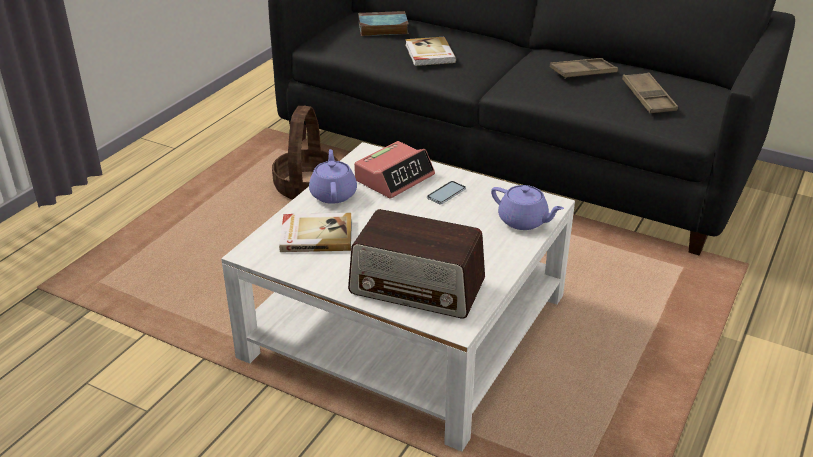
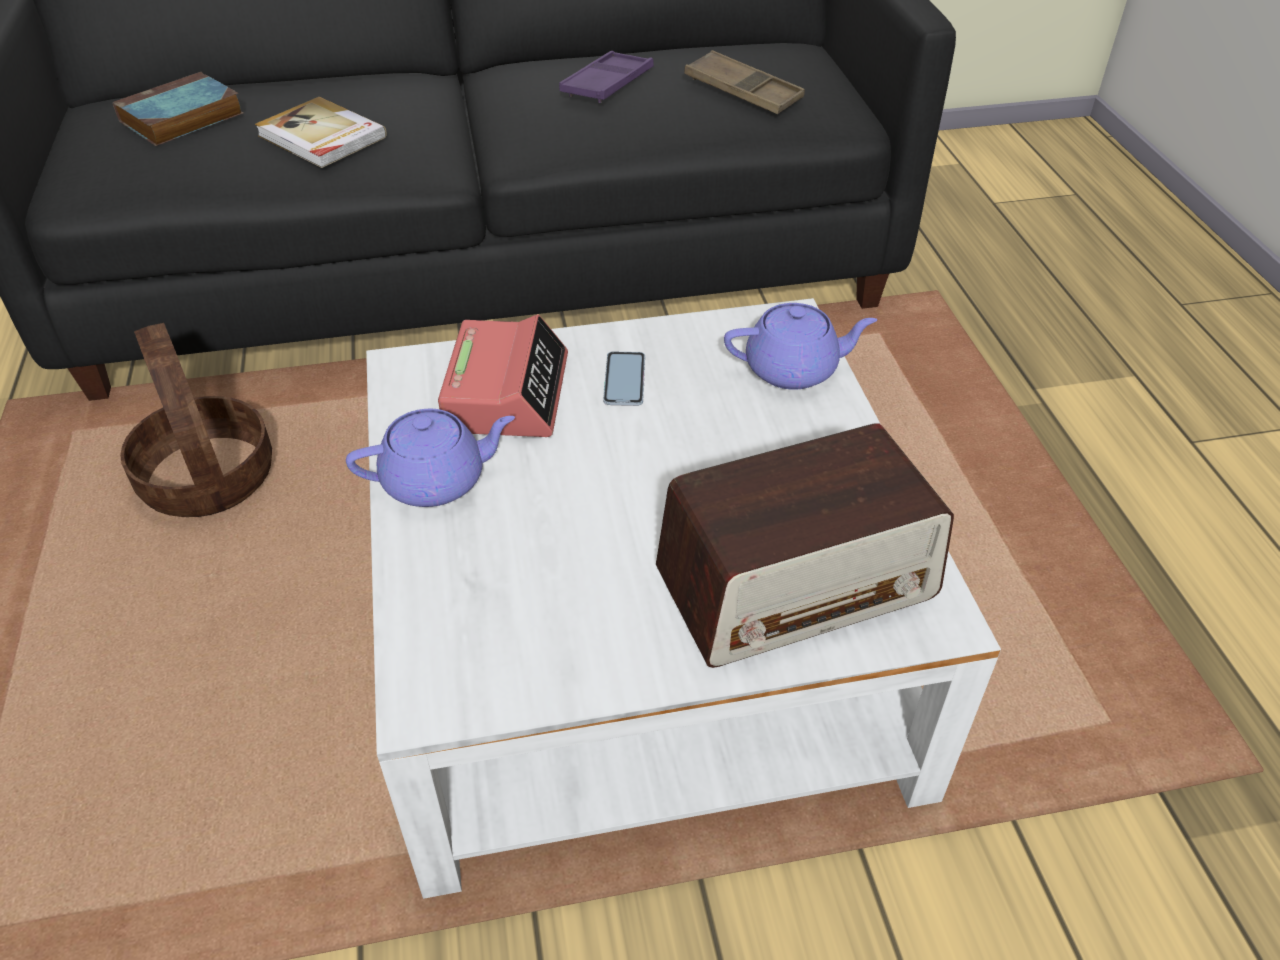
camera: 40 degrees left, 10 degrees up
(316, 235) = (505, 584): book -> none
(333, 194) = (437, 480): purple teapot -> purple teapot turned 120 degrees clockwise
(583, 73) = (607, 84): brown tray -> purple tray

